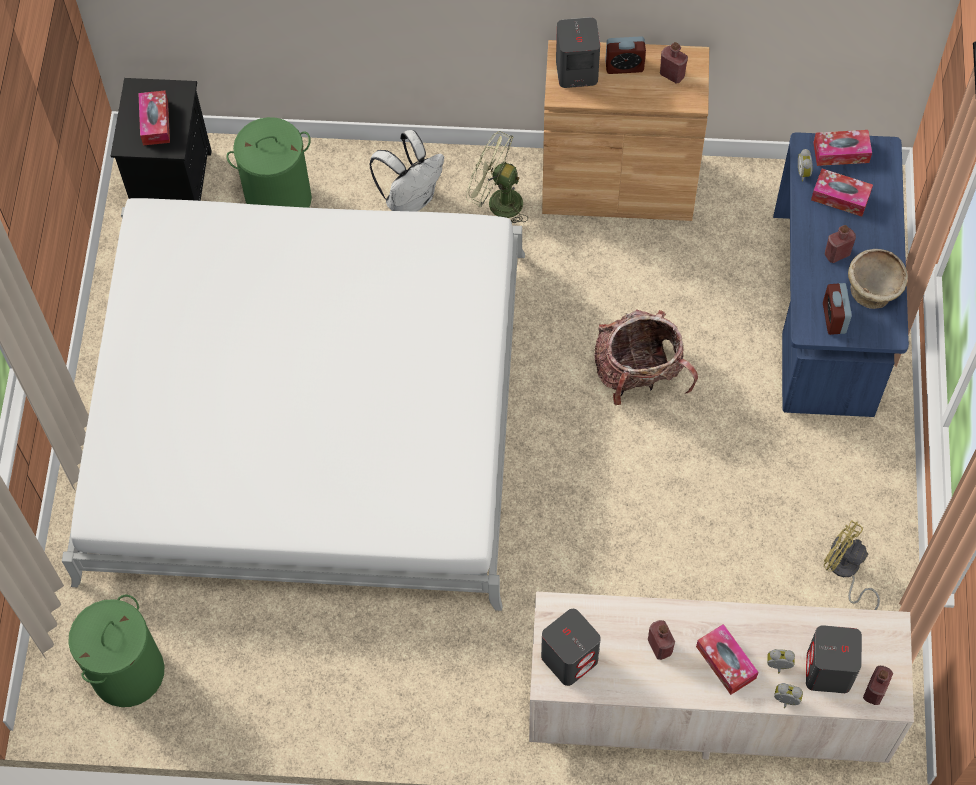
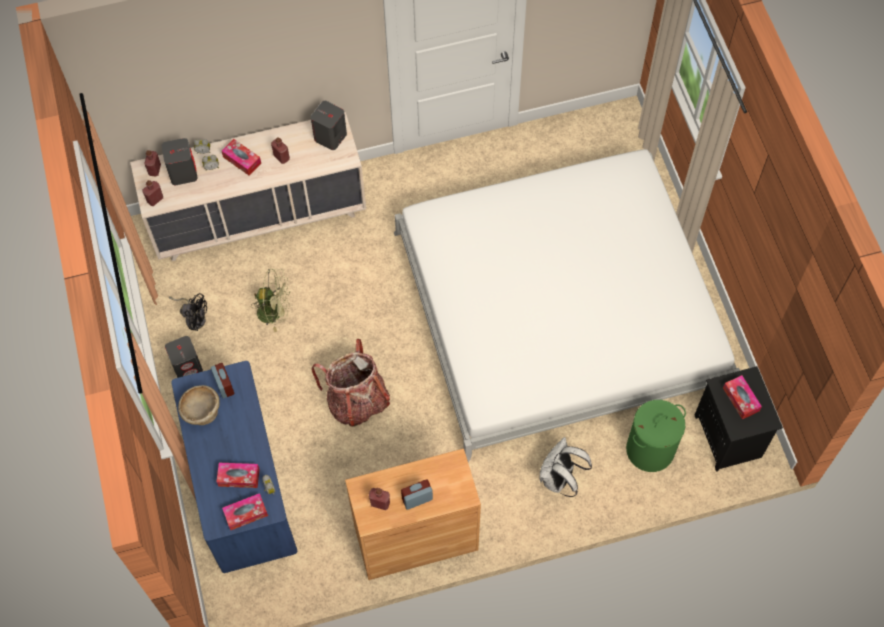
camera: 160 degrees right, 0 degrees up
(127, 672) = (590, 138): green laundry basket -> none
(497, 202) = (497, 497): green fan -> green fan (275, 312)
(576, 71) = (451, 483): grey speaker -> grey speaker (187, 367)
(837, 254) = (232, 433): red bottle -> red bottle (155, 199)
(845, 571) = (194, 317): yellow fan -> black fan

